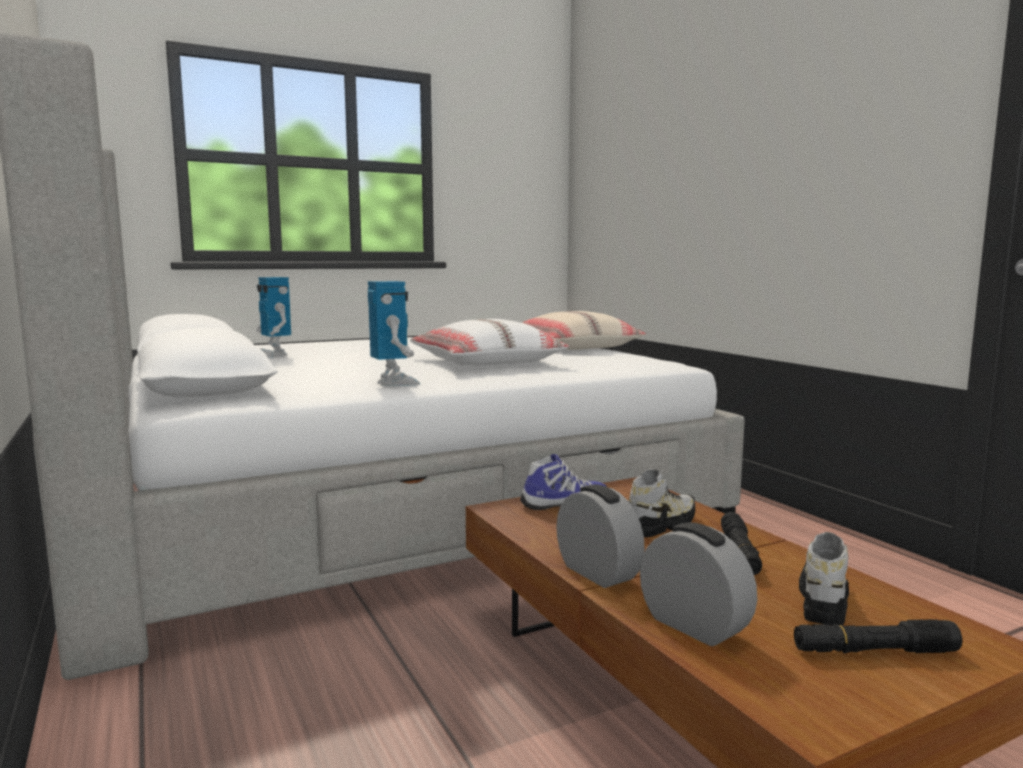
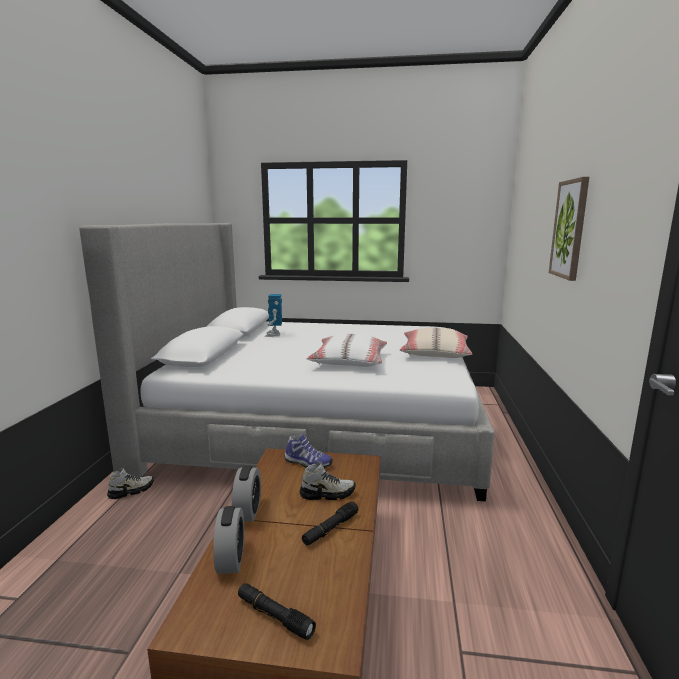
camera: 35 degrees right, 5 degrees up
(394, 383) = (269, 372): toy robot -> none
(755, 152) = (570, 229): none -> picture
(822, 601) = (310, 576): shoe -> shoe (131, 491)

